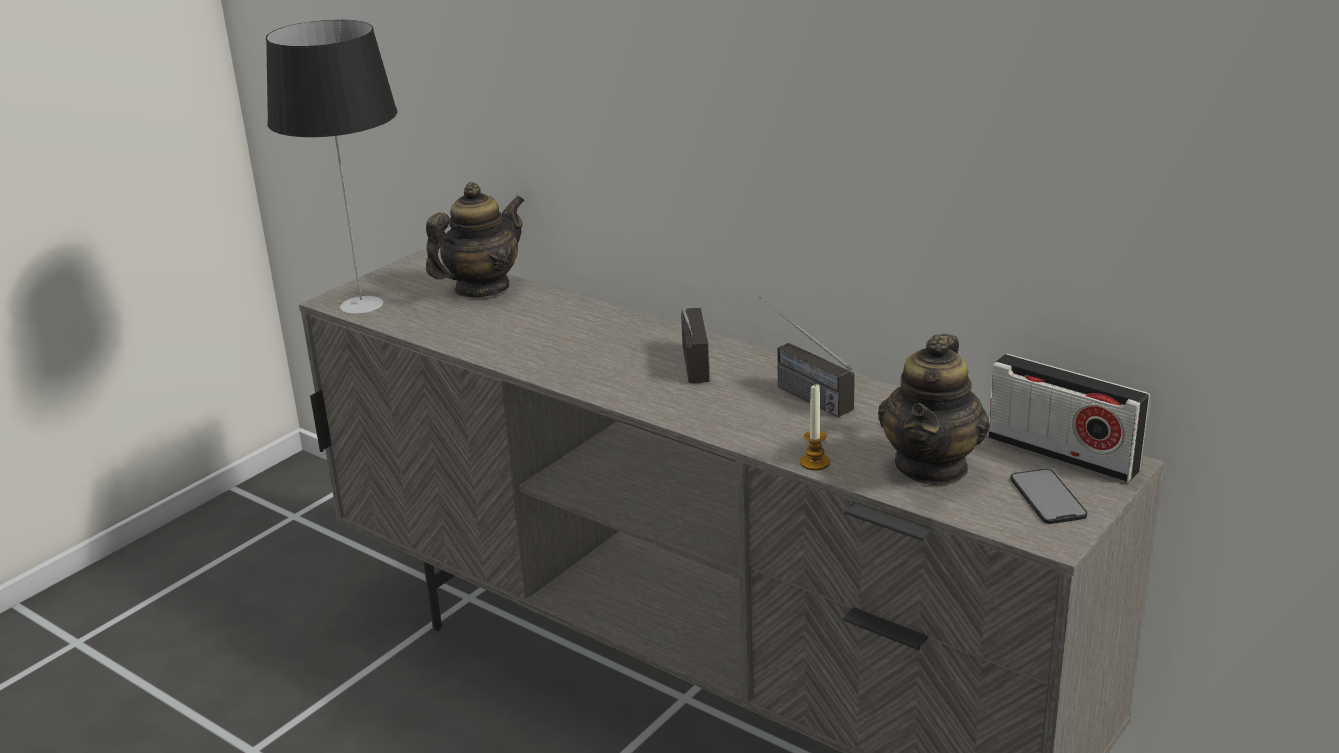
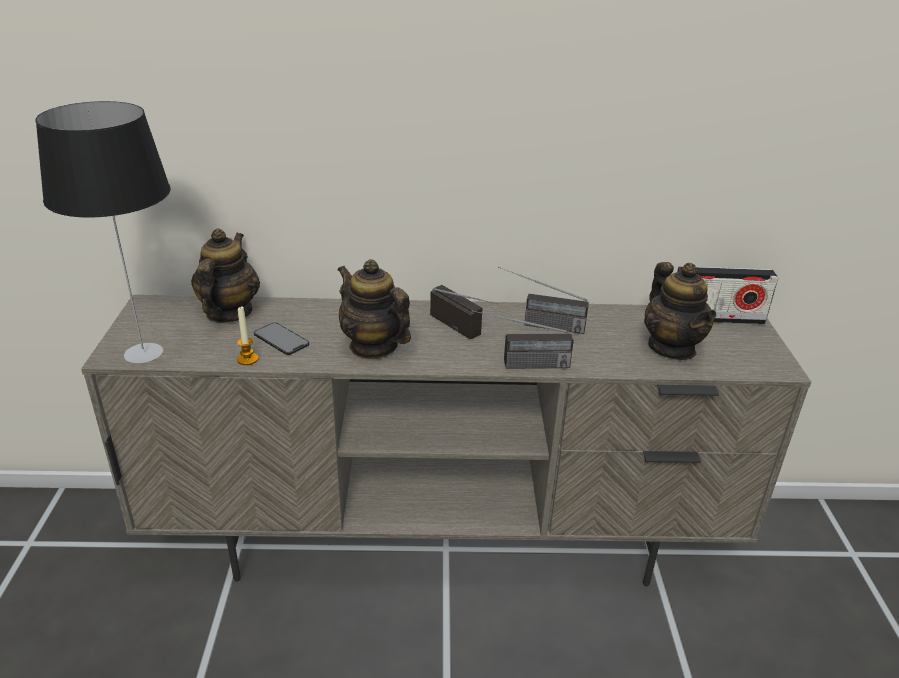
camera: 40 degrees left, 5 degrees up
(575, 360) = (373, 346): none -> teapot
(704, 425) = (519, 365): none -> radio
(815, 462) = (613, 367): candle -> candle (247, 359)
(1047, 497) = (745, 345): phone -> phone (281, 339)

